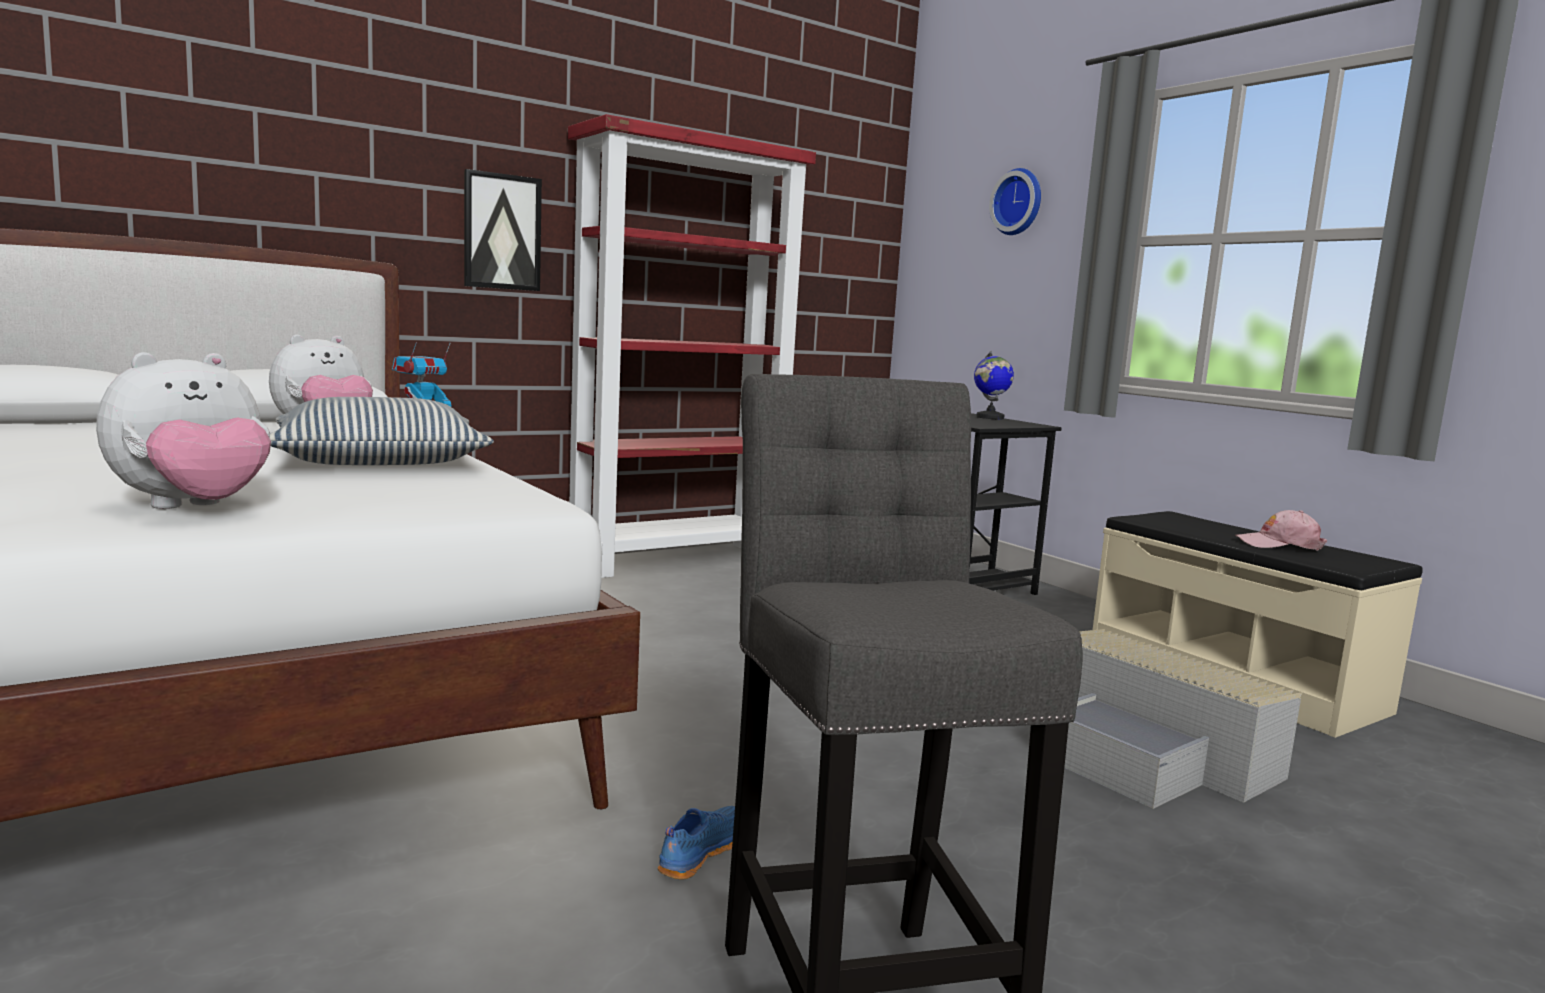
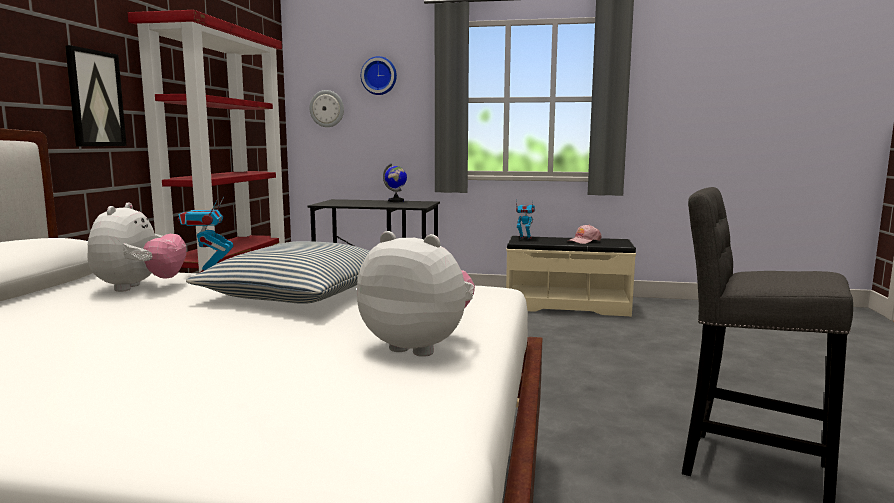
camera: 45 degrees left, 0 degrees up
(194, 508) = (419, 346): plush toy -> plush toy turned 60 degrees counterclockwise
(699, 852) = (597, 451): blue shoe -> none
(945, 259) = (327, 108): none -> wall clock
(1150, 755) = (611, 344): grey storage box -> none
(1169, 518) = (525, 238): none -> toy robot

